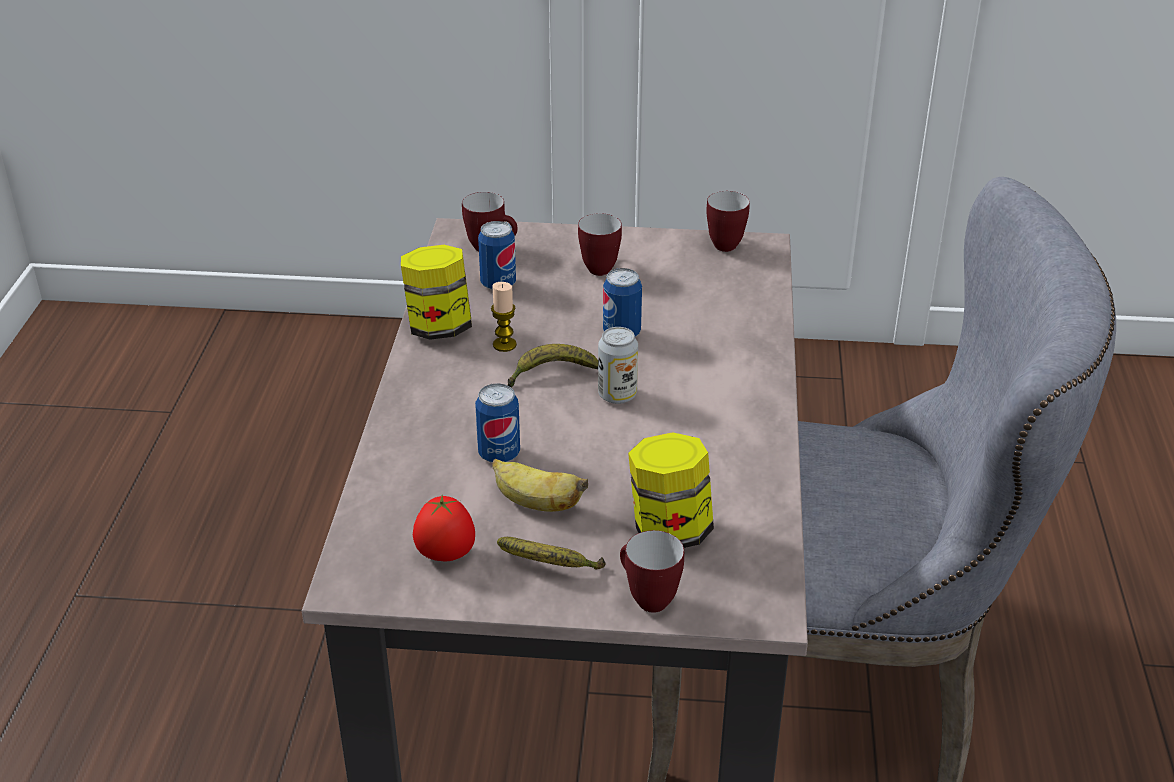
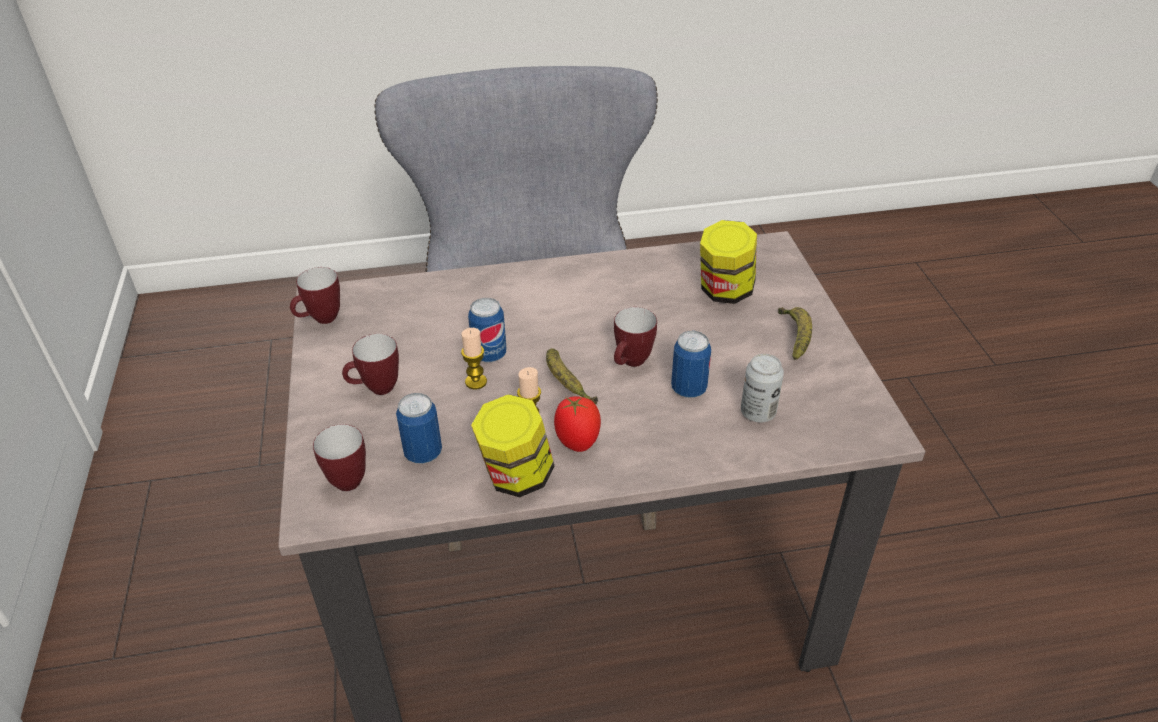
camera: 105 degrees left, 5 degrees up
(445, 555) = (818, 389): tomato -> tomato (577, 442)
(536, 503) = (735, 357): banana -> none
(582, 321) = (476, 382): none -> candle
(617, 395) = (580, 341): can -> can (758, 412)
(646, 598) = (795, 291): mug -> mug (631, 364)

